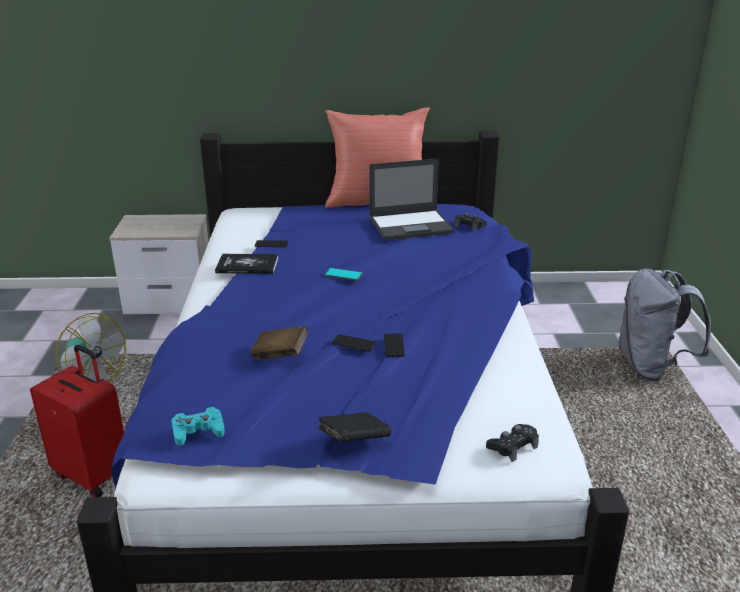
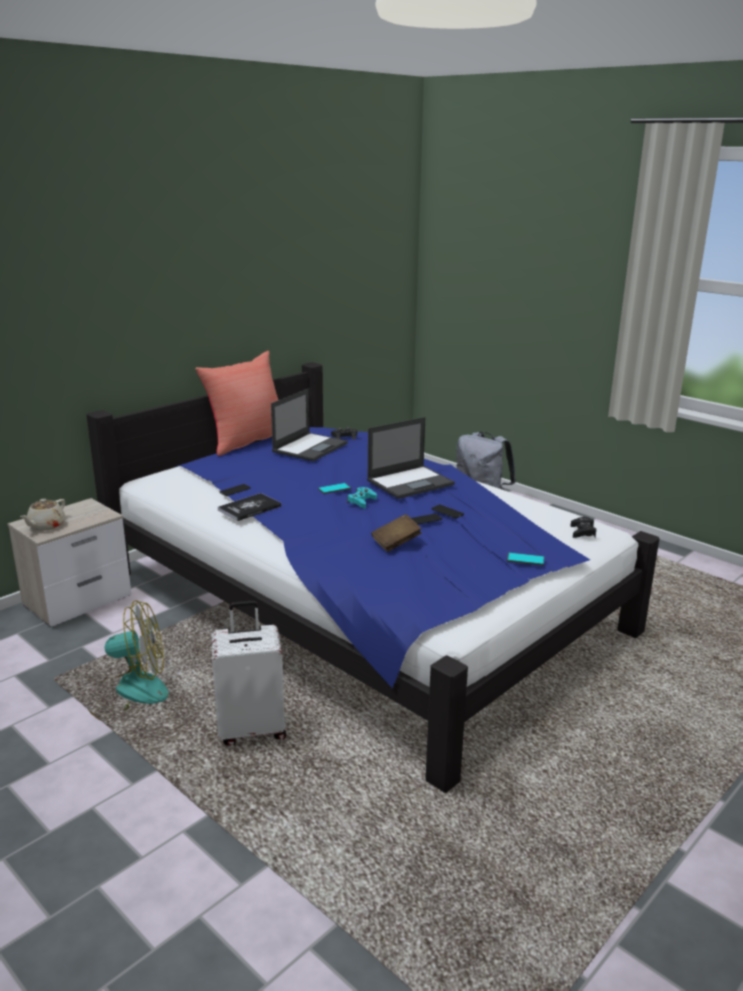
camera: 45 degrees left, 5 degrees down
(94, 474) = (252, 729): red suitcase -> white suitcase
(138, 226) = (46, 526): none -> beige teapot
(198, 431) = (442, 595): turquoise game controller -> turquoise game controller (361, 501)
(354, 441) = (525, 559): black book -> phone
(426, 297) = (411, 482): none -> laptop

